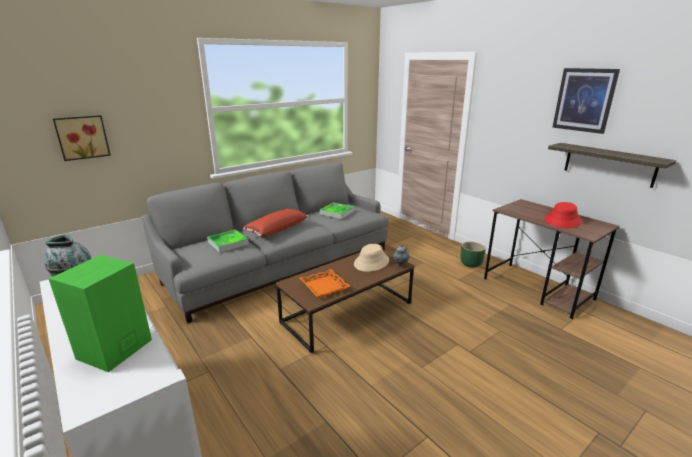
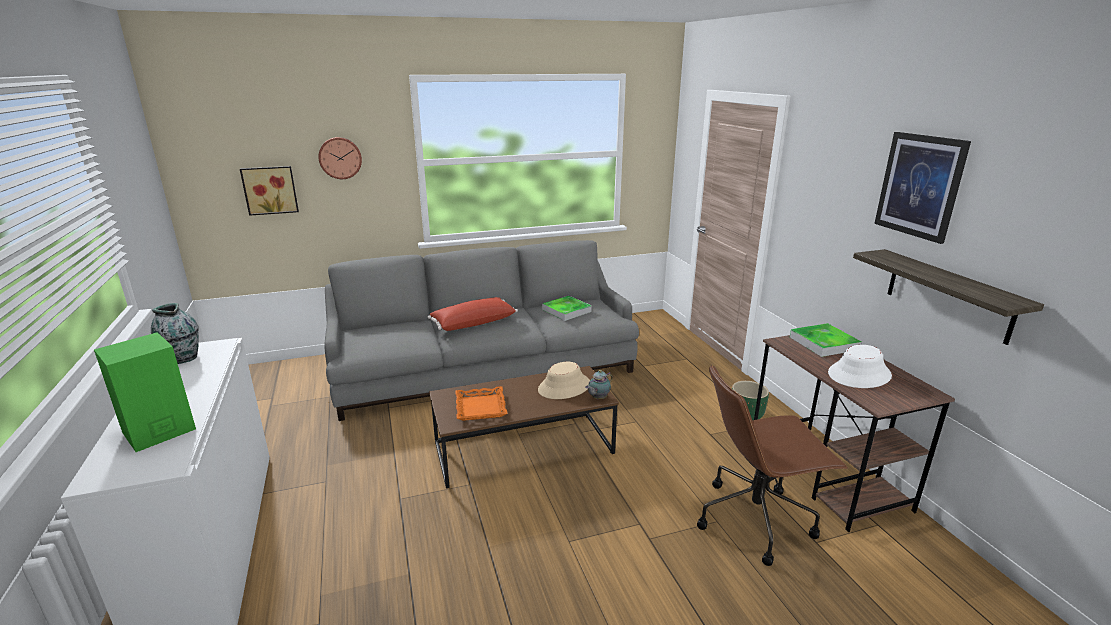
camera: 20 degrees right, 0 degrees up
(144, 107) = (340, 158): none -> wall clock
(228, 243) = (405, 332): tray -> tray (823, 343)
(520, 324) = (755, 519): none -> brown office chair
(562, 221) = (859, 375): red hat -> white hat

